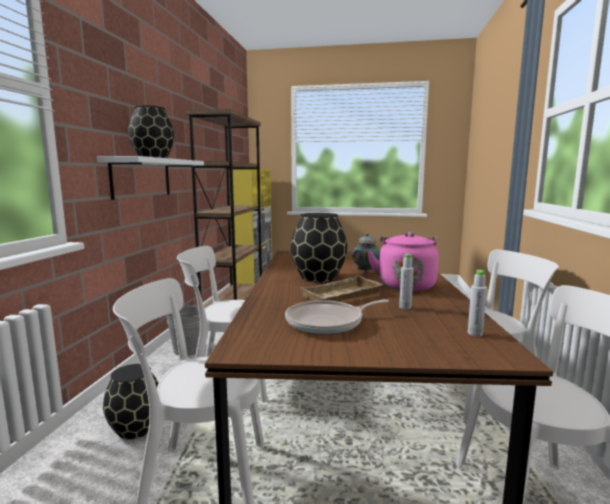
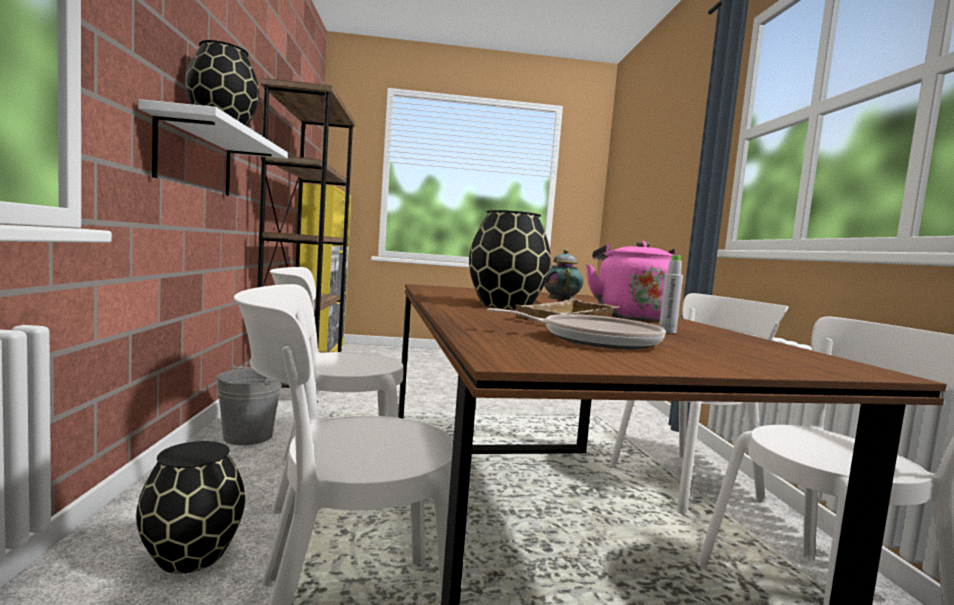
camera: 15 degrees left, 5 degrees down
(328, 323) = (594, 340): frying pan -> frying pan turned 135 degrees counterclockwise
(475, 333) = (795, 353): grey bottle -> none

